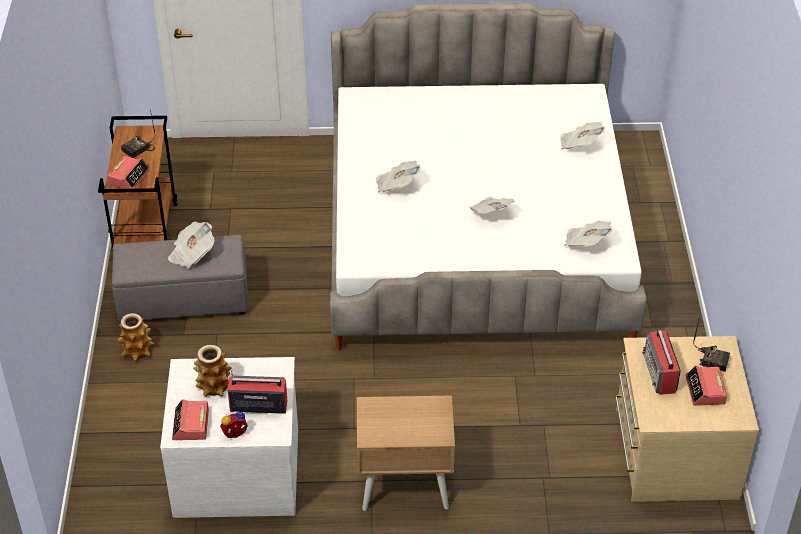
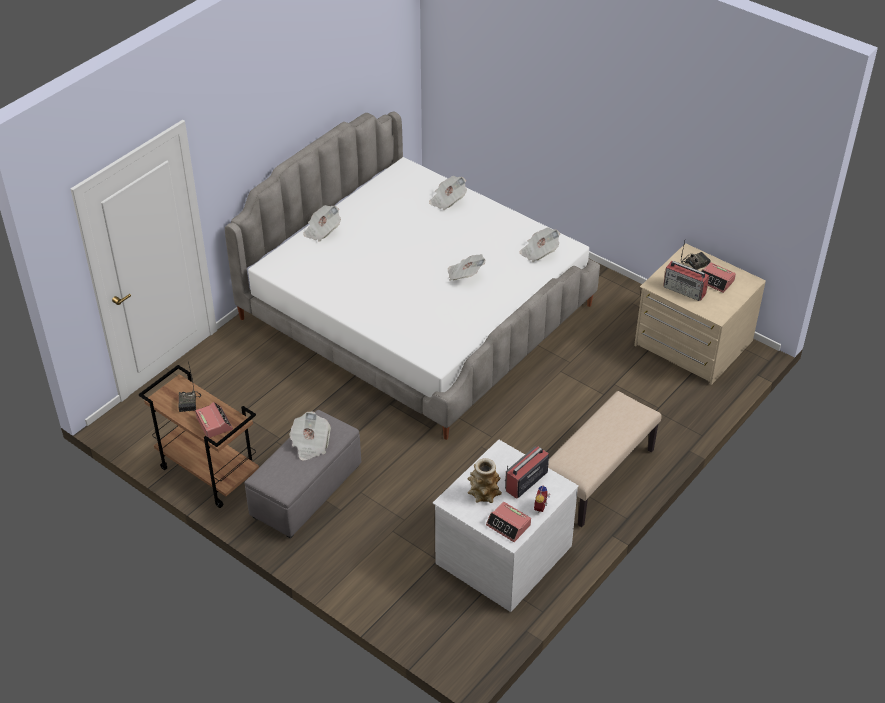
camera: 50 degrees left, 0 degrees up
(137, 350) = (328, 544): vase -> none
(396, 185) = (386, 300): newspaper -> newspaper (322, 231)
(404, 484) = (598, 477): beige nightstand -> beige bench

